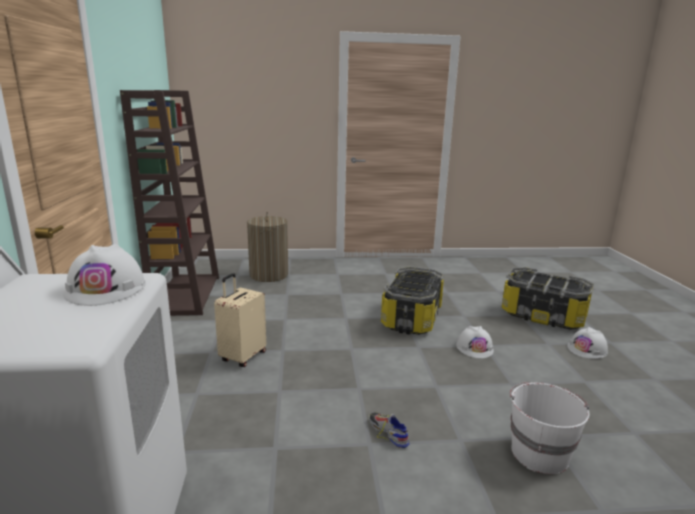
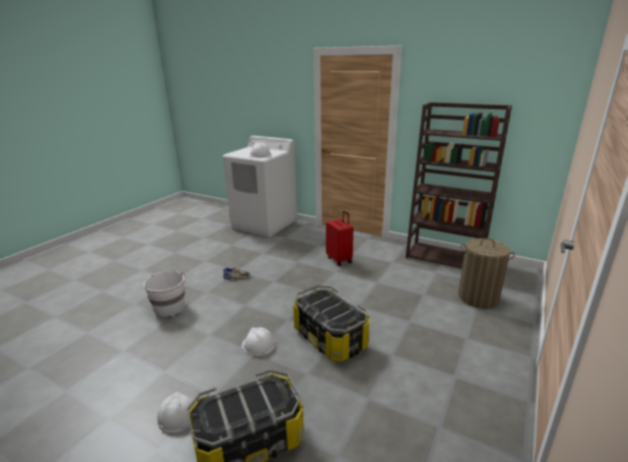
camera: 125 degrees right, 5 degrees up
(242, 356) = (340, 260): beige suitcase -> red suitcase

